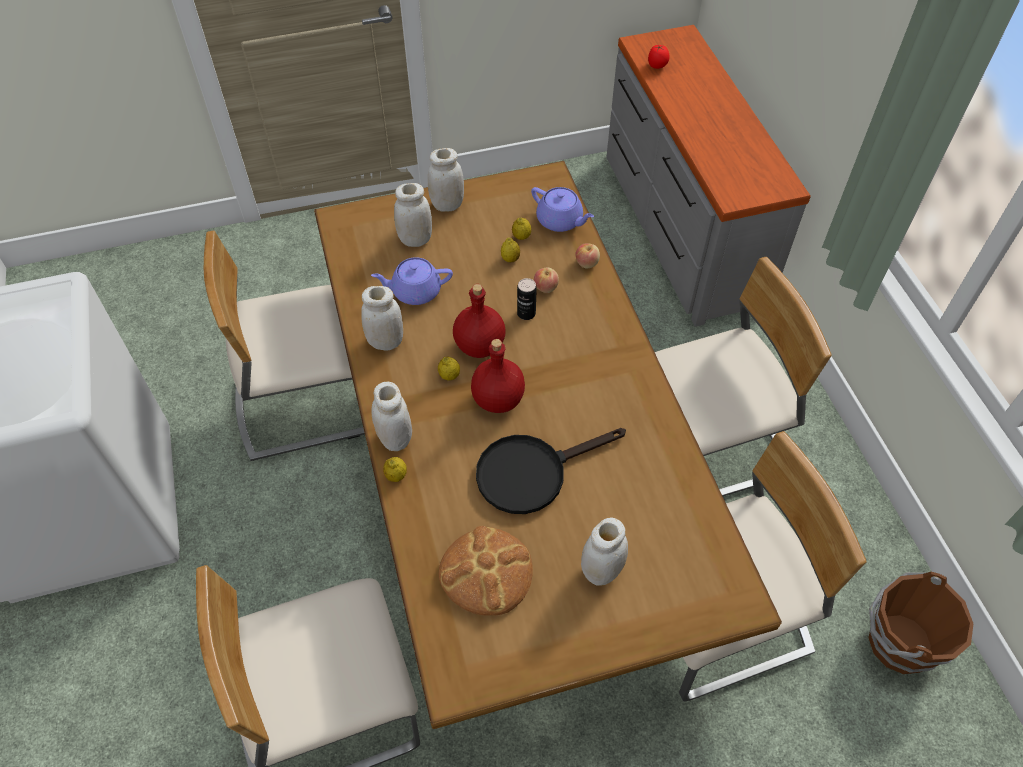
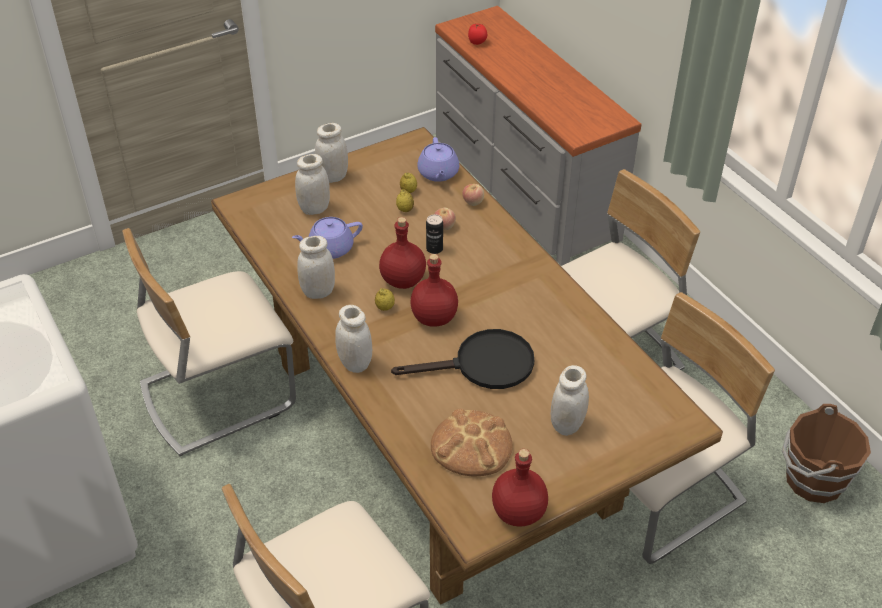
camera: 15 degrees left, 10 degrees down
(396, 476) = (366, 391): lemon -> none
(510, 673) = (518, 513): none -> red bottle
(532, 472) = (483, 365): black frying pan -> black frying pan turned 150 degrees counterclockwise
(560, 221) = (438, 173): purple teapot -> purple teapot turned 60 degrees clockwise

